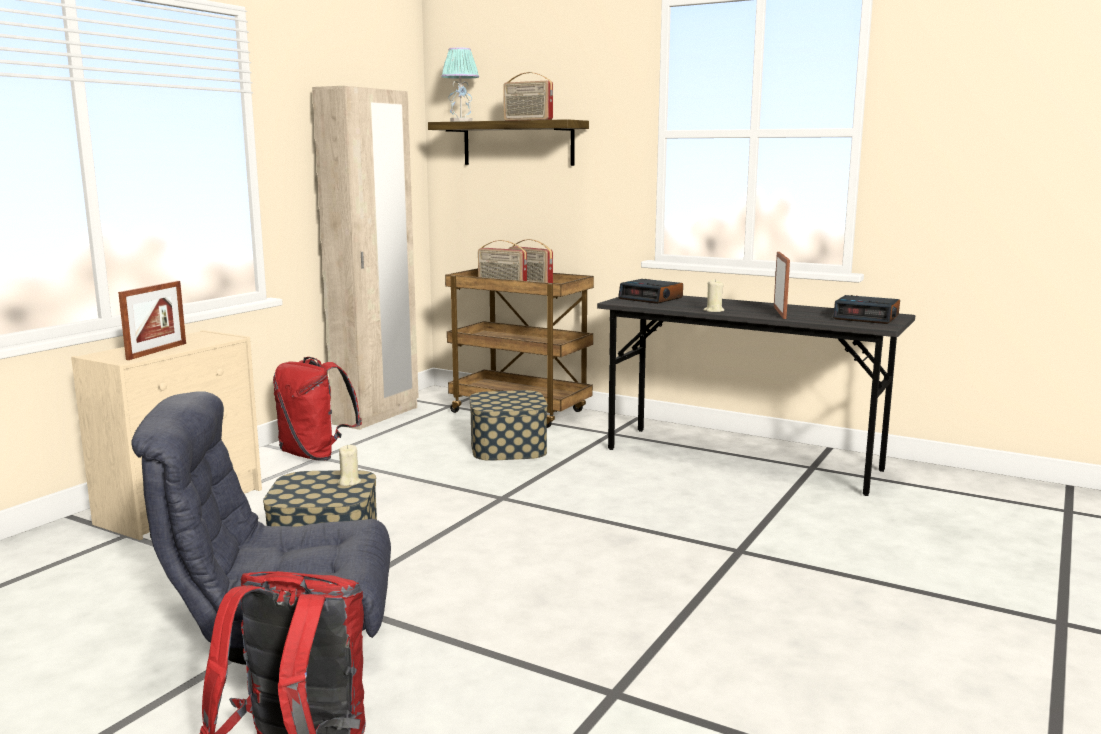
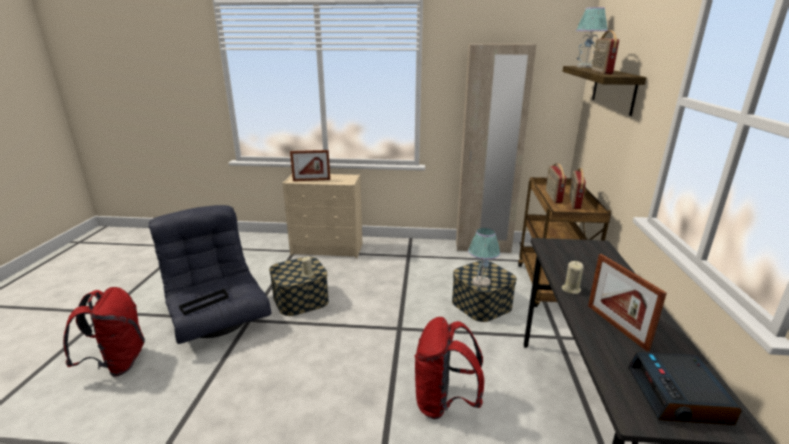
camera: 65 degrees right, 10 degrees up
(316, 455) = (410, 253): red backpack -> red backpack (444, 402)
(337, 557) = (204, 303): none -> black tray
(523, 404) = (481, 282): none -> table lamp
(651, 298) = (585, 252): alarm clock -> none
(779, 312) = (616, 326): picture frame -> picture frame turned 90 degrees clockwise

